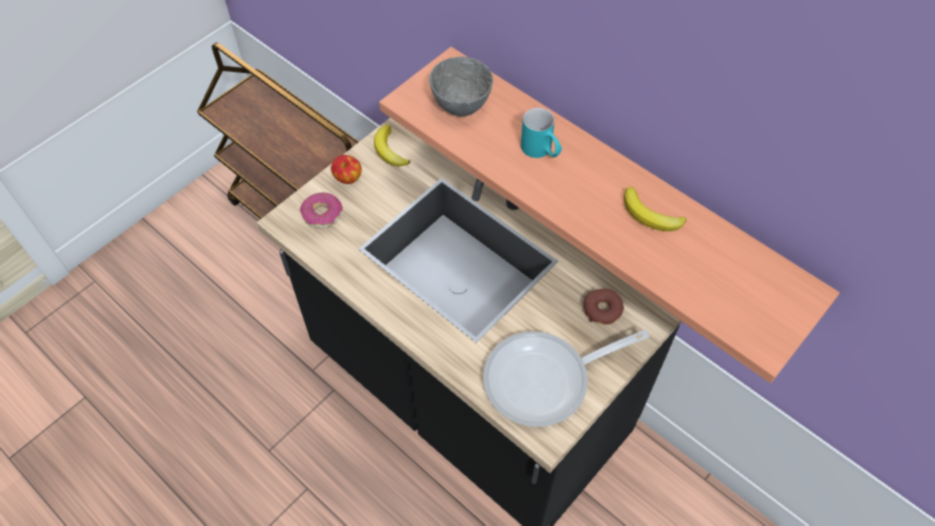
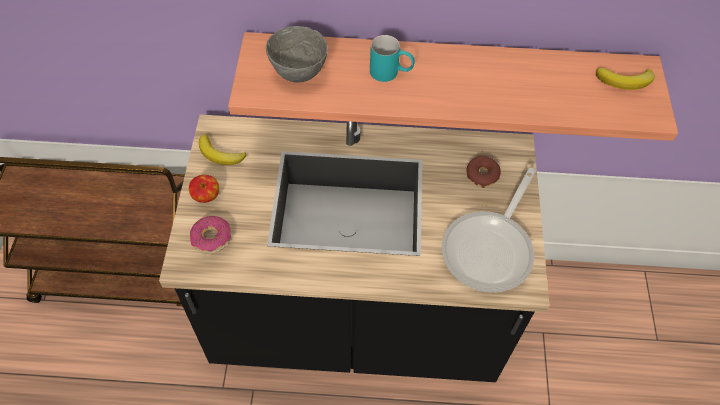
camera: 40 degrees left, 0 degrees up
(650, 215) = (507, 74): banana -> banana (625, 81)

